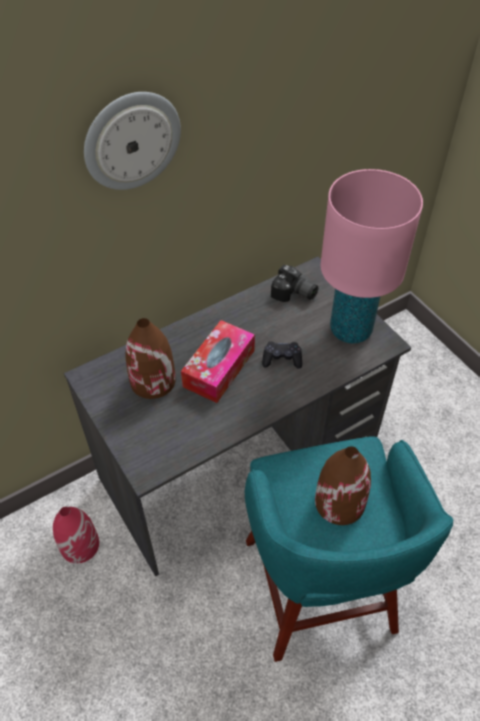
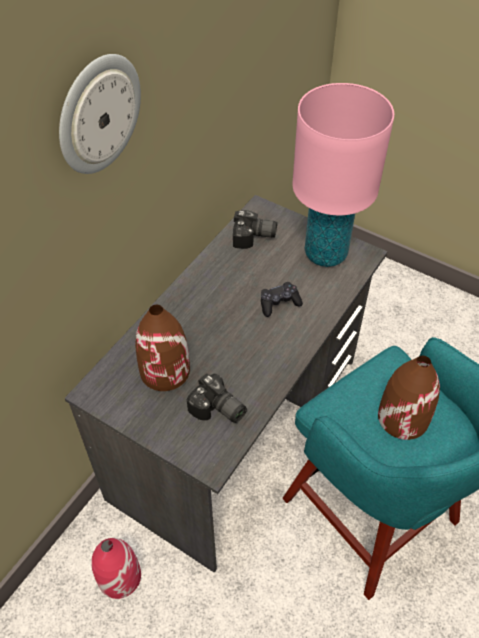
camera: 25 degrees left, 0 degrees up
(176, 430) = (217, 410): none -> camera
(219, 368) = (224, 334): tissue box -> none

